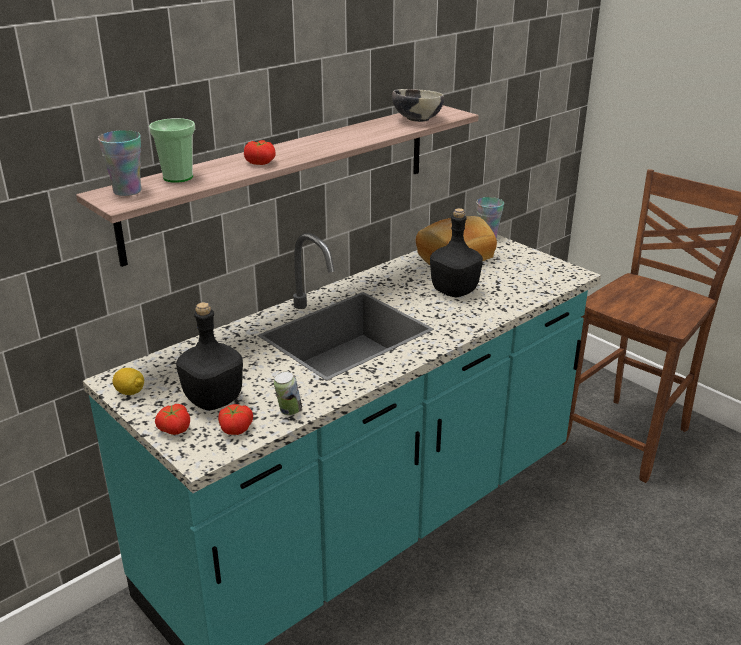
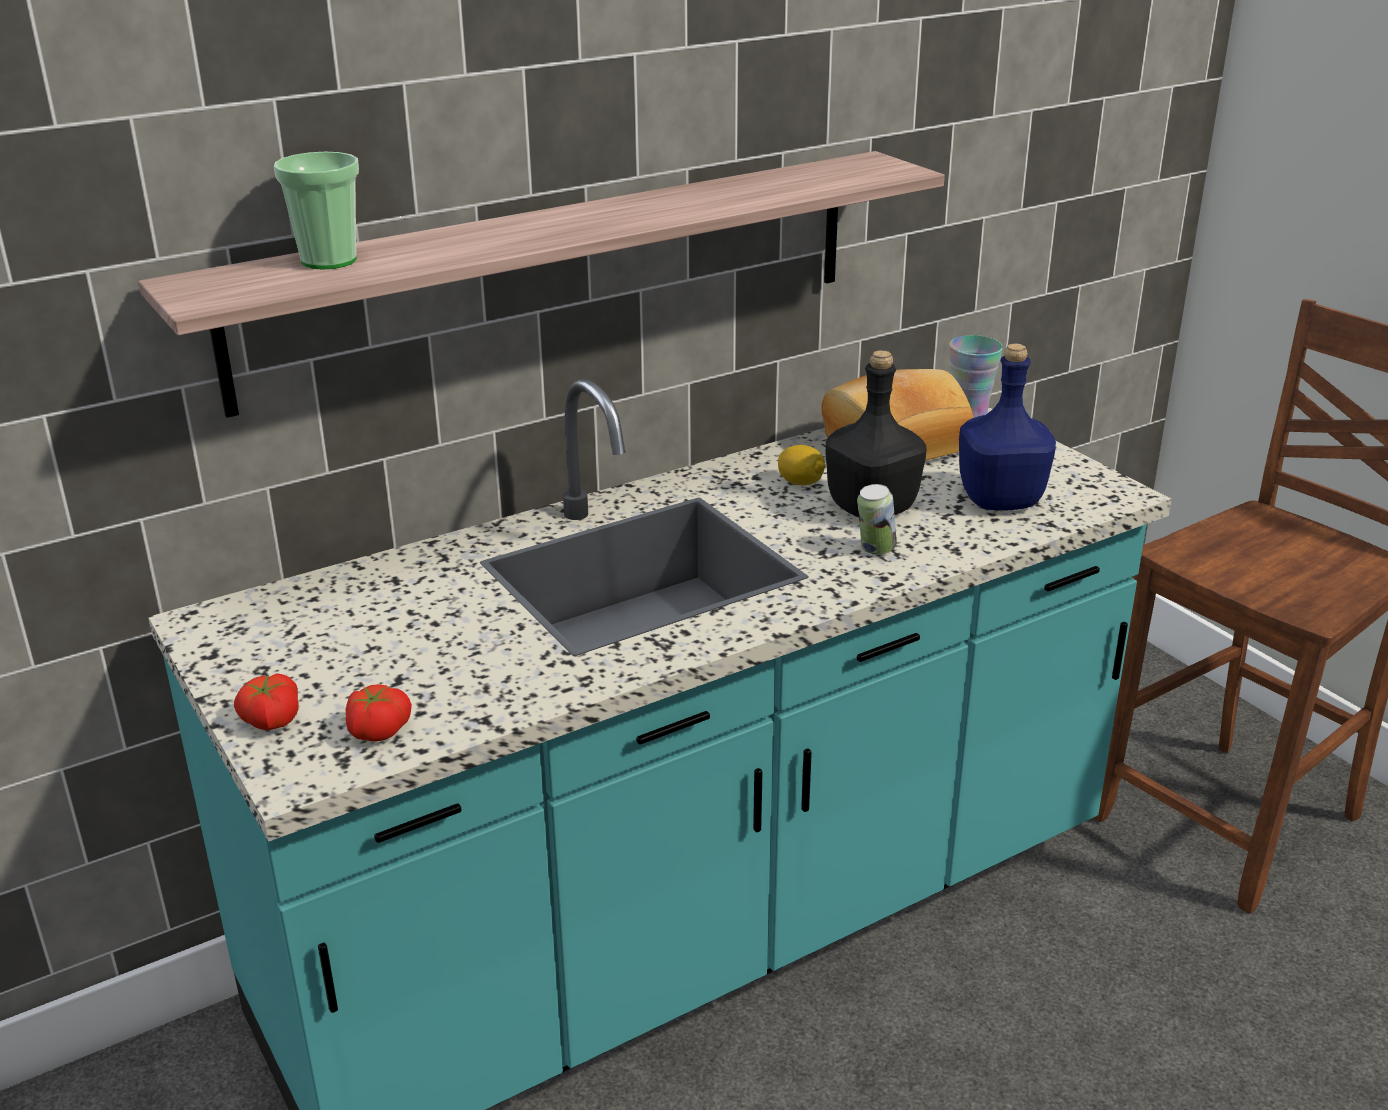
camera: 10 degrees right, 0 degrees up
(127, 191) = (227, 280): cup -> none
(130, 392) = (220, 645): lemon -> lemon (801, 482)
(212, 399) = (358, 672): black bottle -> none
(261, 162) = (491, 242): tomato -> none
(289, 411) = (484, 708): can -> can (875, 550)
(417, 120) = (820, 179): bowl -> none
(517, 281) = (999, 499): none -> blue bottle

